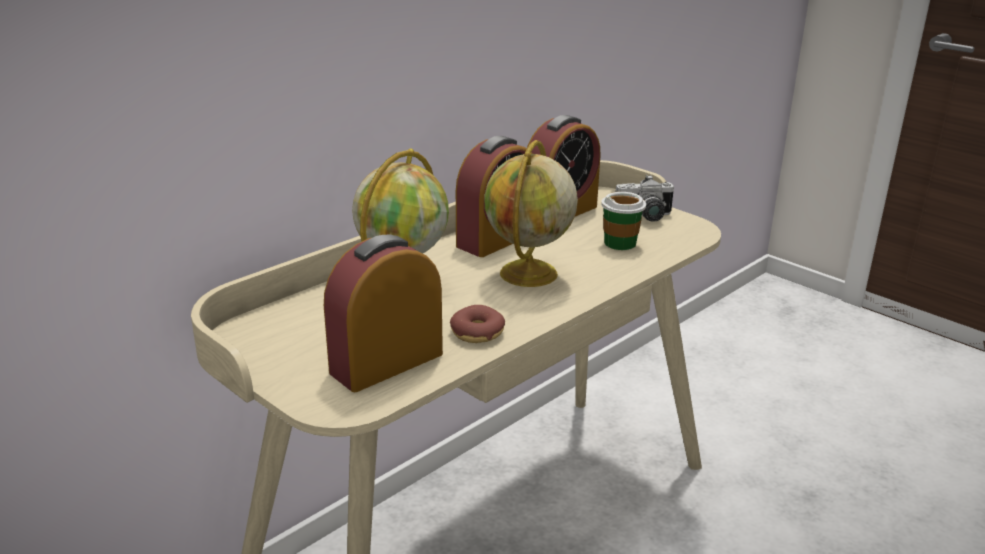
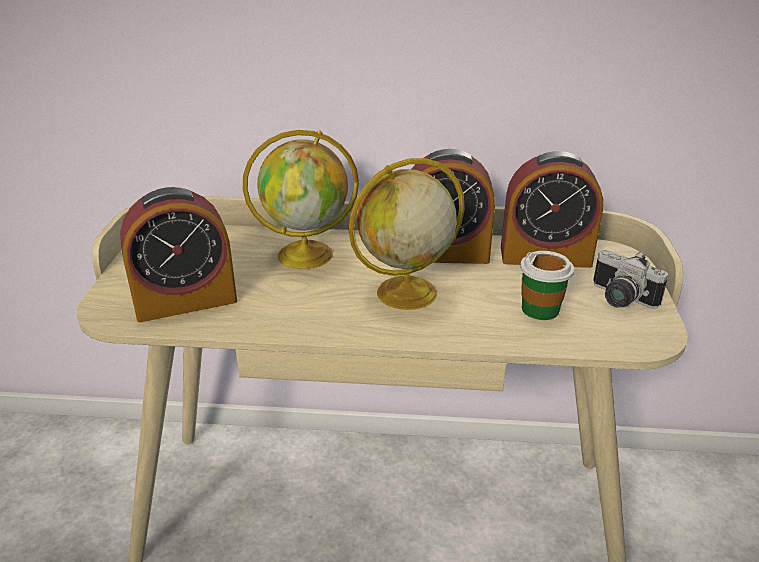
camera: 50 degrees right, 5 degrees up
(386, 363) = (185, 301): alarm clock -> alarm clock turned 150 degrees clockwise
(477, 332) = (276, 315): donut -> none

